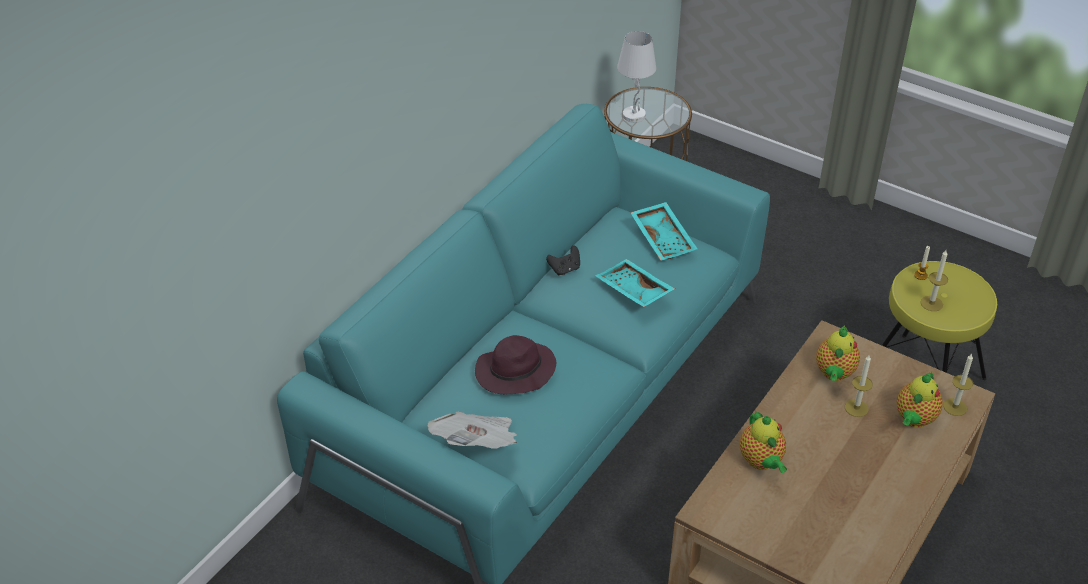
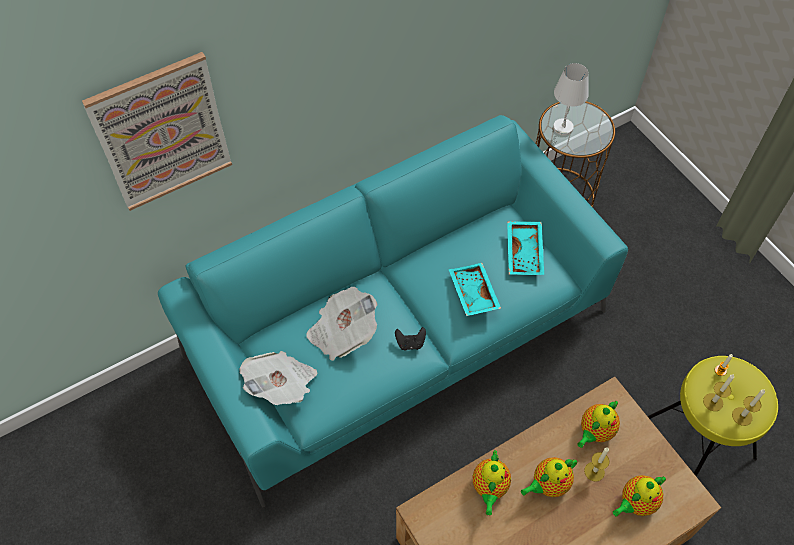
camera: 25 degrees right, 15 degrees up
(283, 153) = (162, 133): none -> picture
(514, 372) = (342, 332): purple hat -> newspaper
(564, 269) = (432, 252): black game controller -> black game controller (410, 343)
(819, 436) = (548, 484): none -> teapot
(955, 407) = (678, 506): candle -> candle (742, 416)

